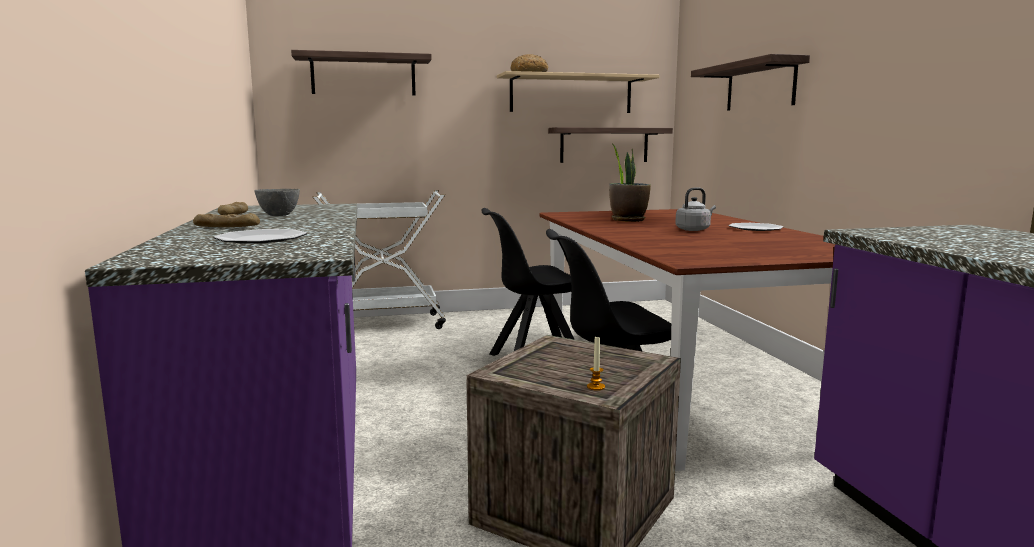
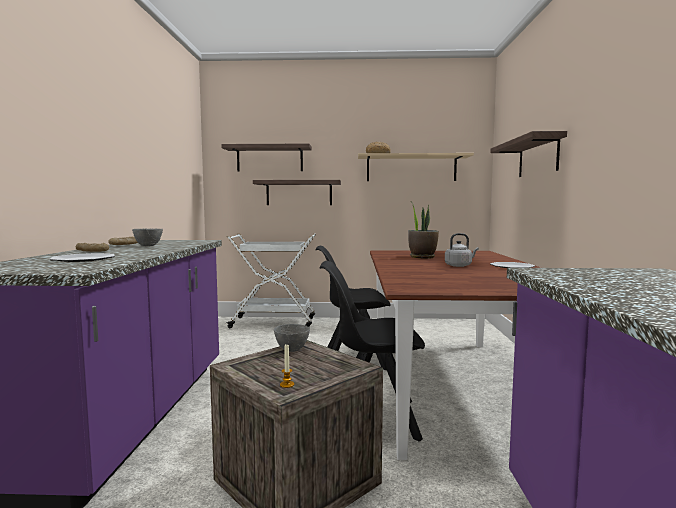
camera: 15 degrees right, 5 degrees down
(547, 348) = (291, 349): none -> grey bowl
(604, 145) = (436, 204): shelf -> shelf (299, 193)

